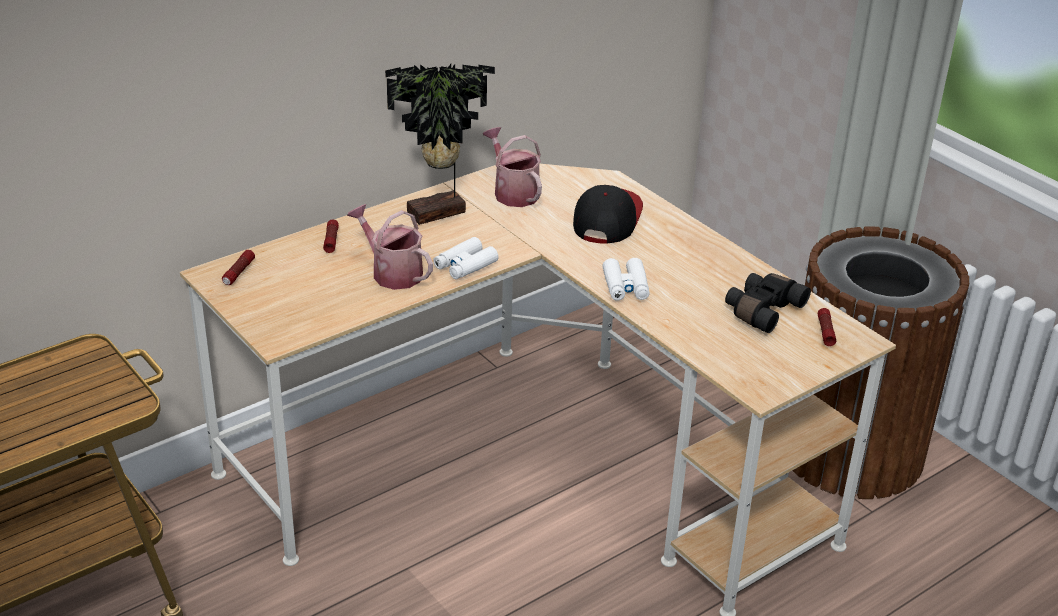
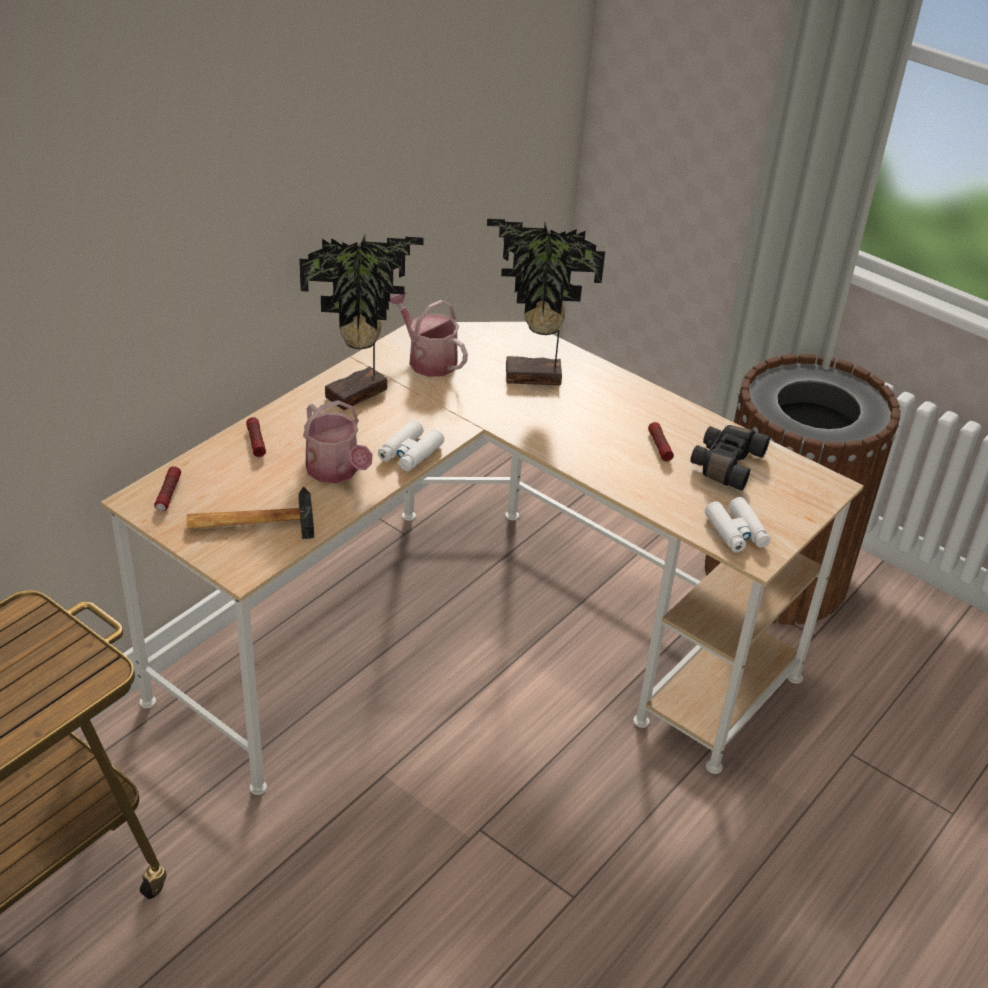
camera: 15 degrees left, 5 degrees up
(300, 302) = (250, 520): none -> hammer
(392, 272) = (336, 471): watering can -> watering can turned 150 degrees counterclockwise
(606, 219) = (534, 379): cap -> potted plant
(625, 286) = (582, 455): white binoculars -> white binoculars (736, 532)
(825, 332) = (793, 480): flashlight -> flashlight (659, 446)

